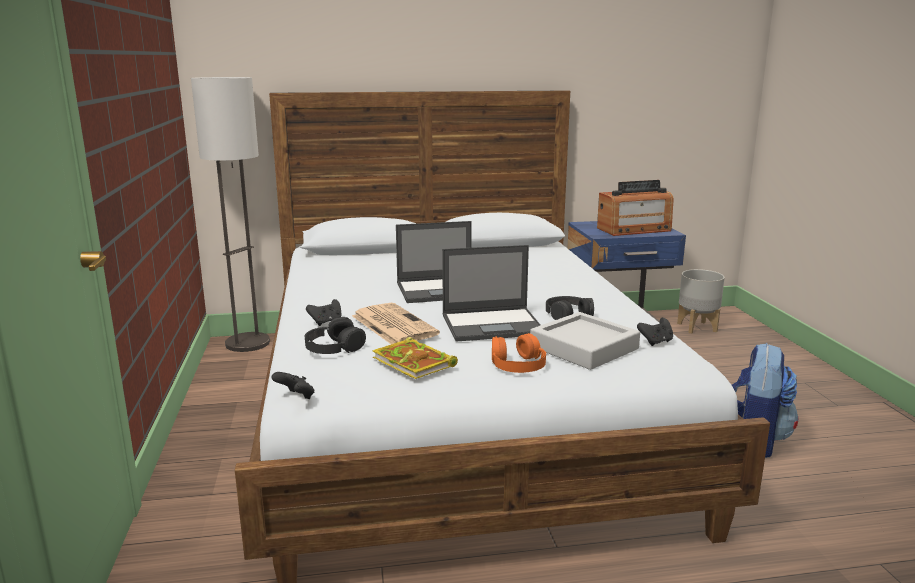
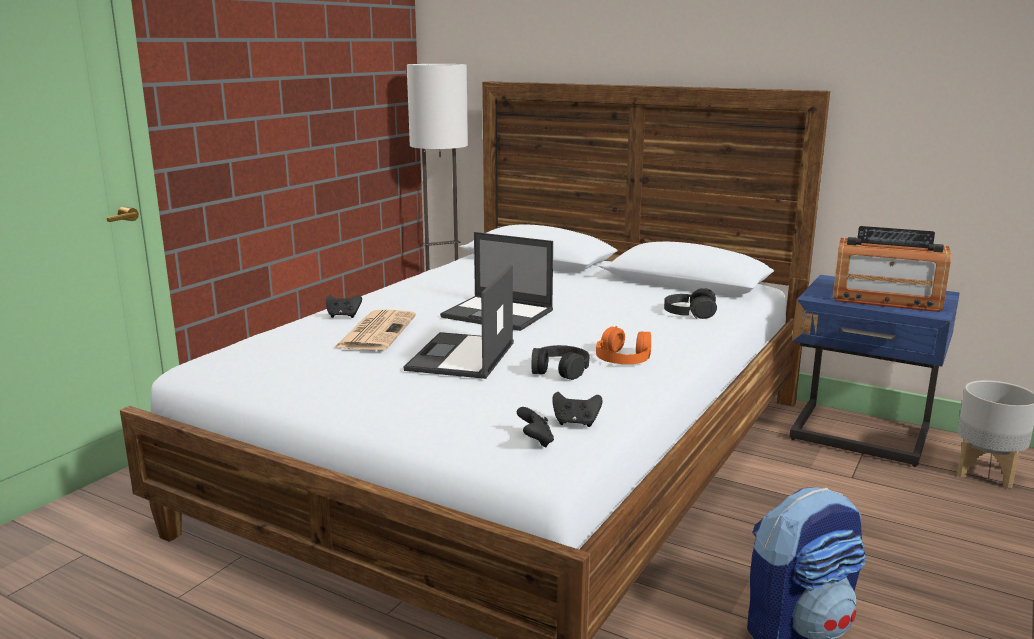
camera: 40 degrees right, 0 degrees up
(296, 397) = (191, 365): black game controller -> black game controller (535, 441)
(334, 347) = (293, 336): black headphones -> black headphones (689, 312)
(415, 363) = (314, 366): book -> none
(493, 325) = (461, 357): laptop -> laptop turned 75 degrees clockwise
(517, 364) = (393, 396): orange headphones -> orange headphones (623, 357)
(584, 348) = (486, 403): grey tray -> none

